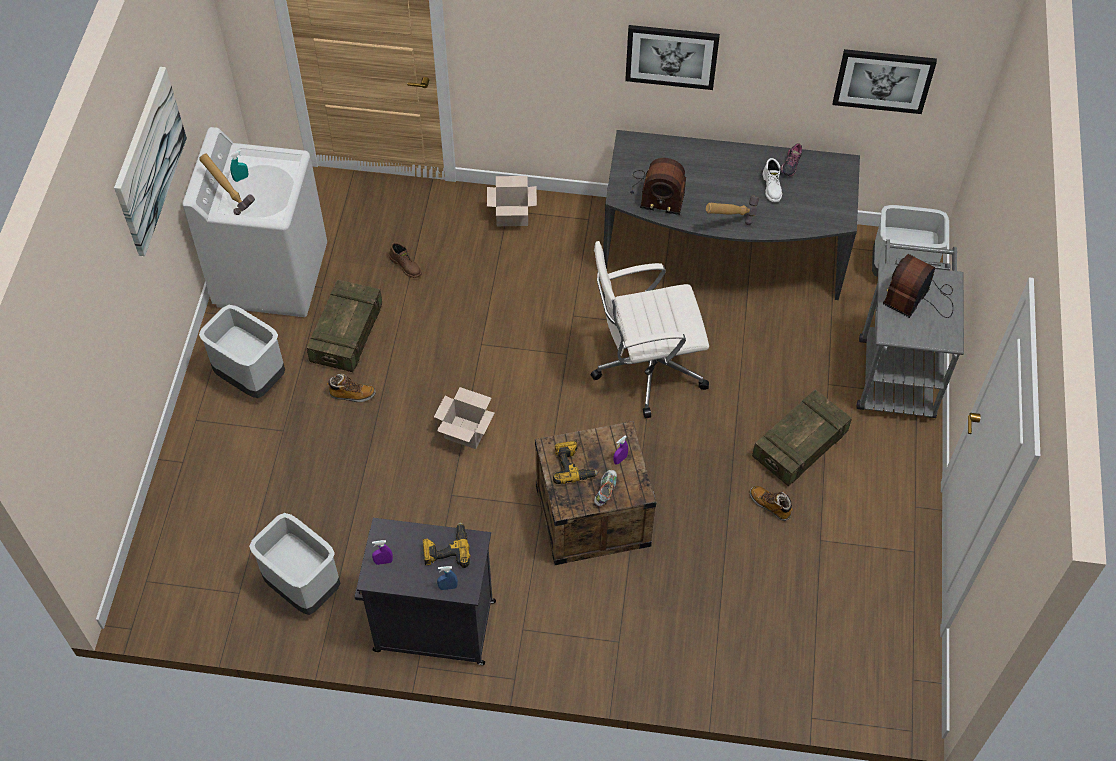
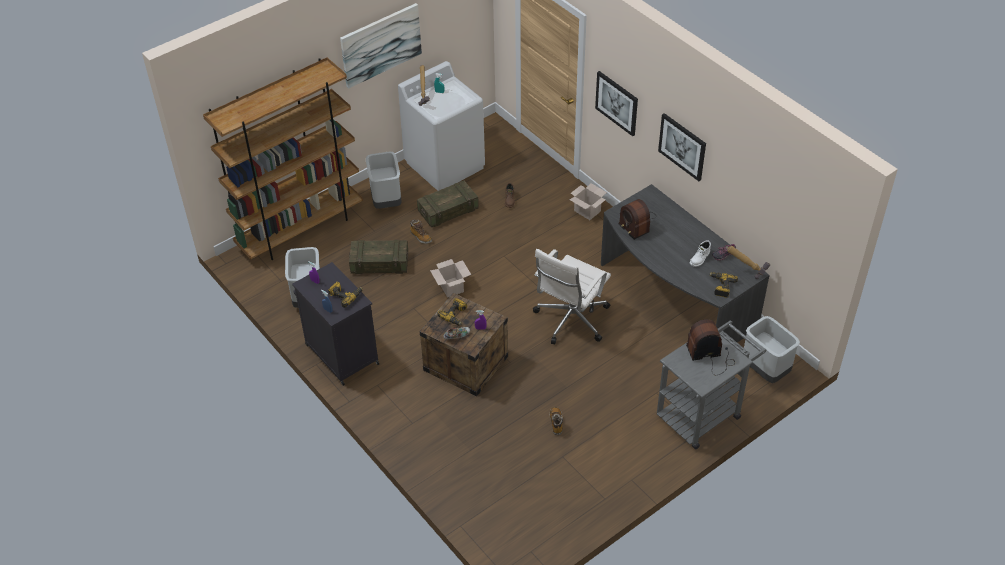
camera: 45 degrees right, 10 degrees down
(181, 502) = (301, 229): none -> brown bookcase
(646, 368) = (570, 320): white office chair -> white office chair turned 90 degrees counterclockwise
(729, 223) = (655, 260): hammer -> hammer (746, 272)
(799, 446) = (605, 409): crate -> crate (380, 264)
(830, 205) = (721, 286): none -> power drill
(883, 80) = (785, 224): picture -> picture (617, 103)

